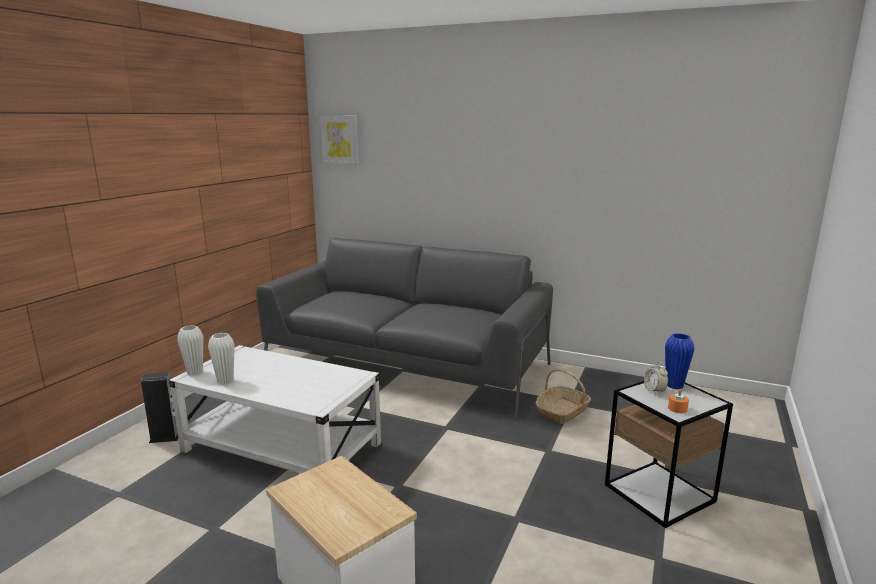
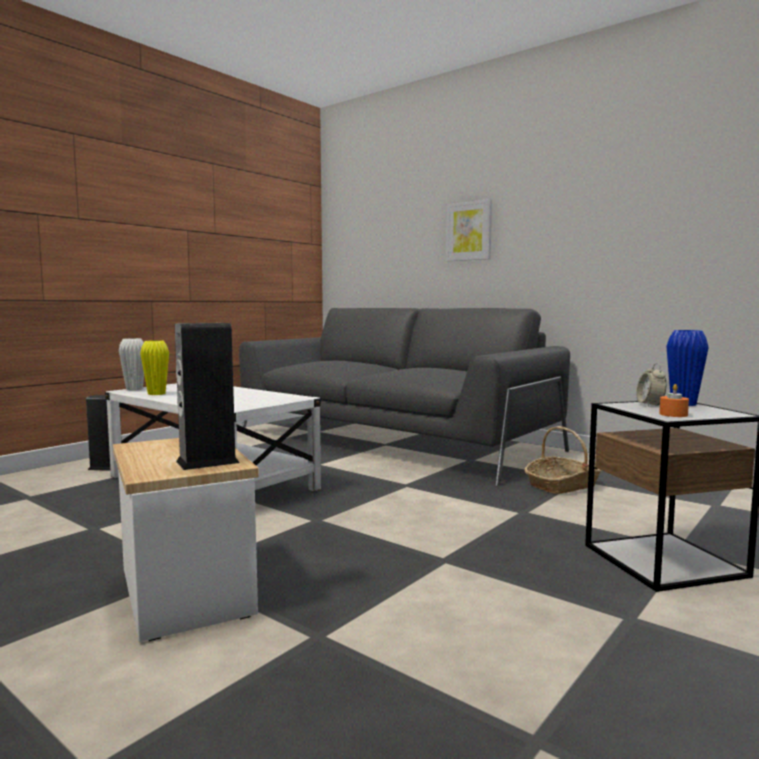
camera: 15 degrees right, 10 degrees down
(225, 381) = (156, 394): white vase -> yellow vase
(340, 139) = (348, 208): picture -> picture (469, 231)
(372, 510) = (207, 462): none -> speaker

